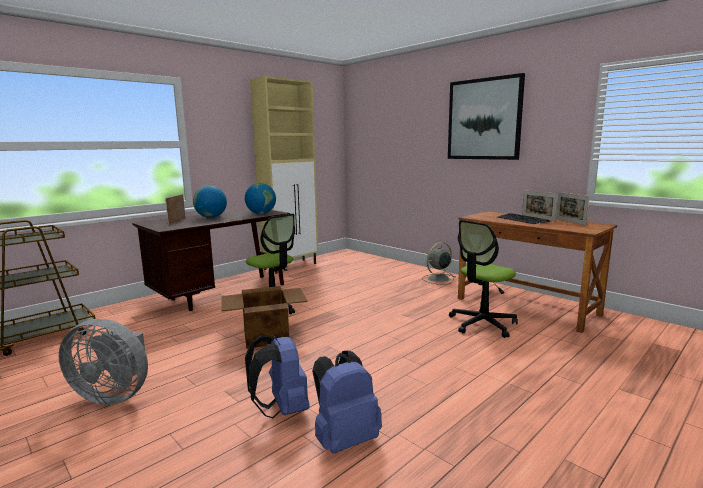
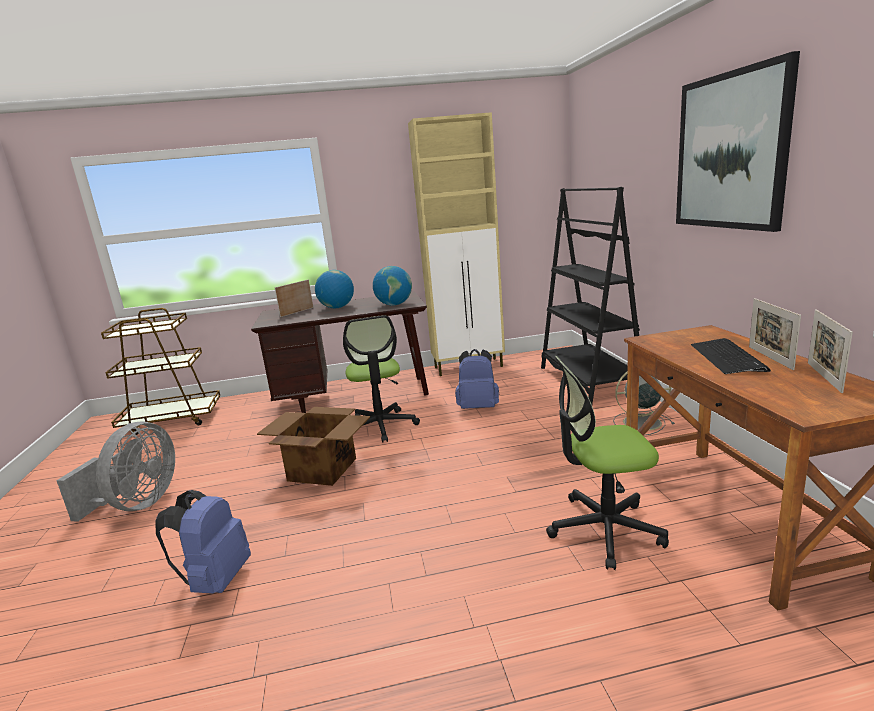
camera: 35 degrees right, 5 degrees up
(114, 395) = (138, 504): grey fan -> grey fan turned 120 degrees counterclockwise
(345, 439) = (213, 652): blue backpack -> blue backpack (478, 407)
(383, 264) = (588, 381): none -> black bookcase

